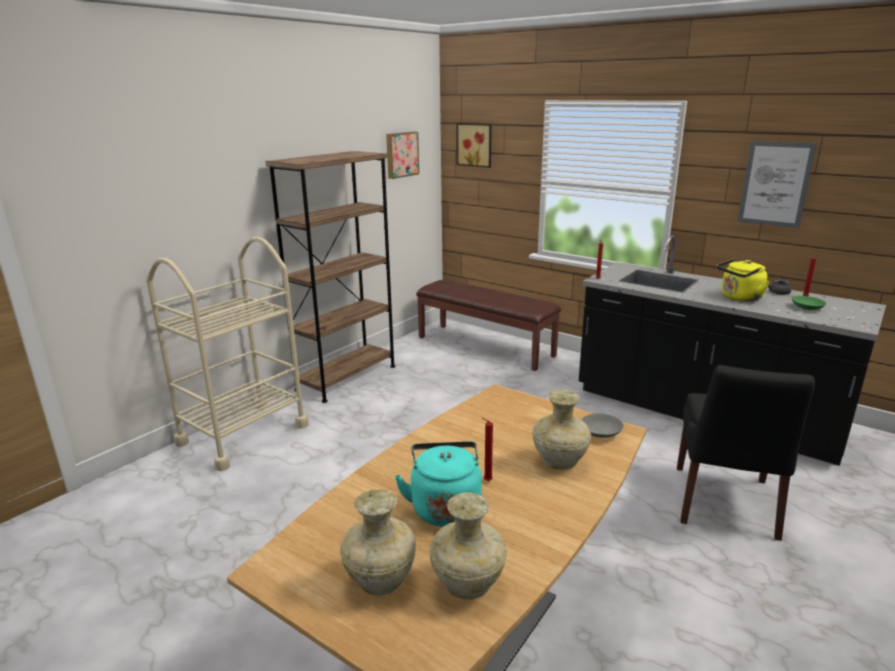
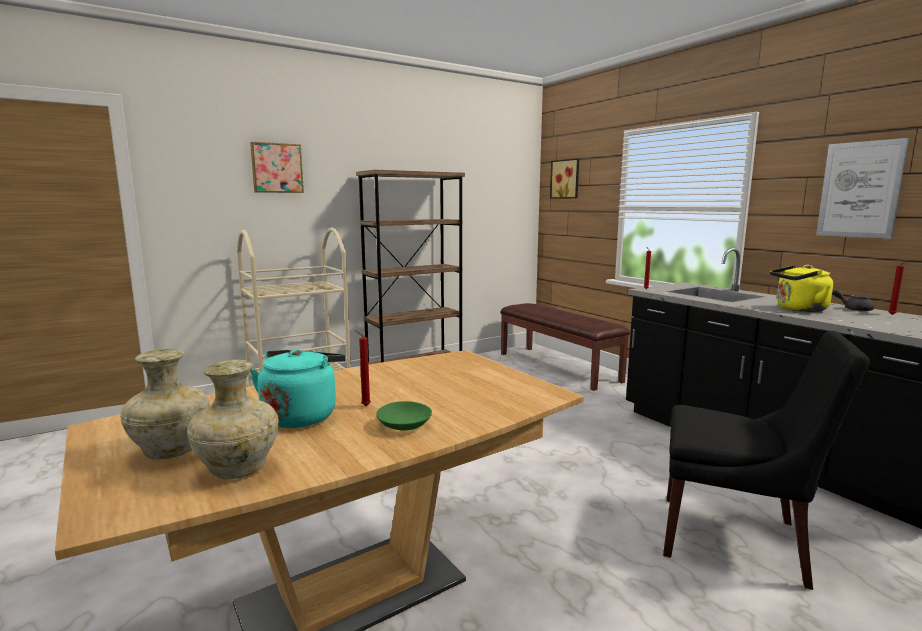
camera: 20 degrees right, 10 degrees down
(401, 154) = (495, 185): picture -> picture (277, 168)
(558, 462) = (453, 404): beige vase -> none
(600, 433) = (526, 391): grey bowl -> none
(724, 504) = (737, 540): black chair -> black chair turned 105 degrees counterclockwise
(807, 308) = (884, 321): green bowl -> green bowl (405, 425)

